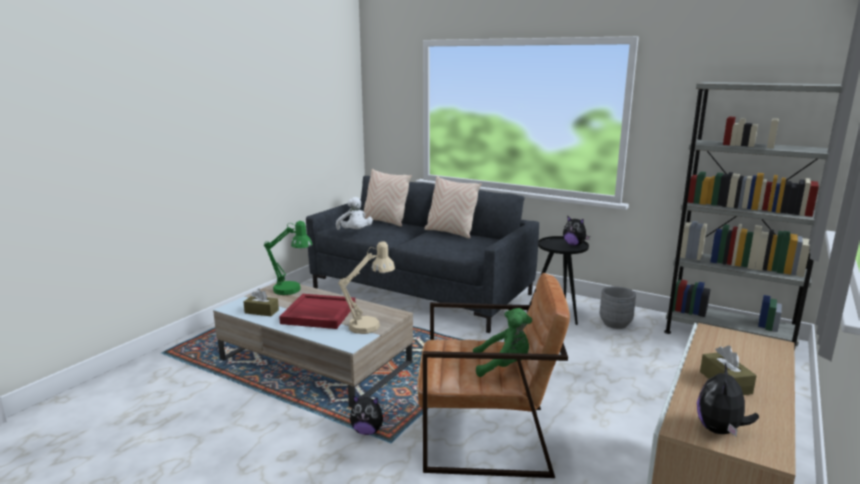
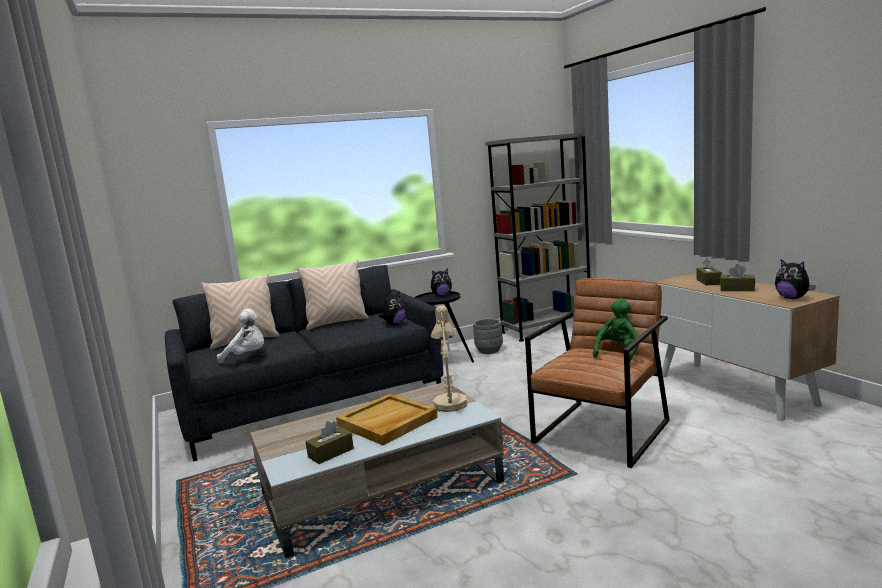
camera: 55 degrees left, 5 degrees down
(292, 290) = (297, 429): green table lamp -> none
(318, 314) = (387, 422): red tray -> beige tray
(367, 431) = (549, 482): plush toy -> plush toy (394, 324)
(744, 358) = (708, 282): none -> brown tissue box

